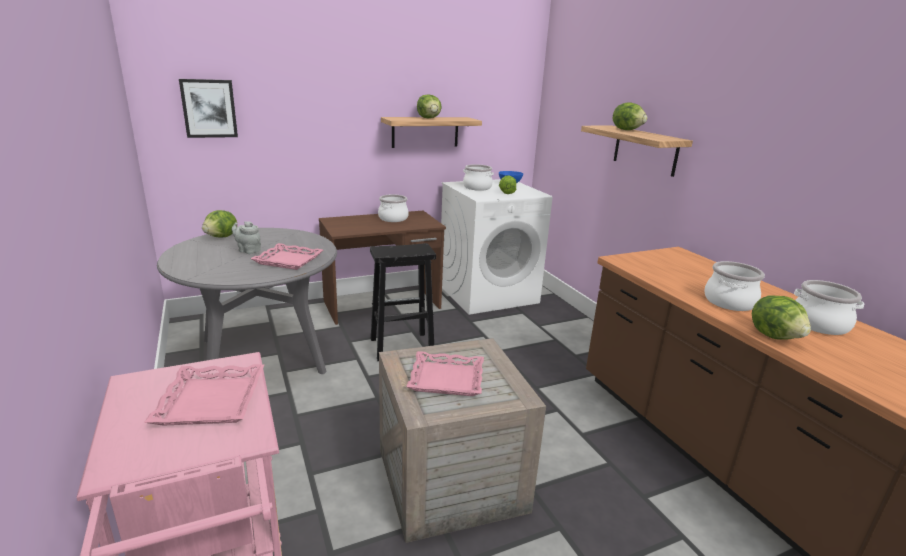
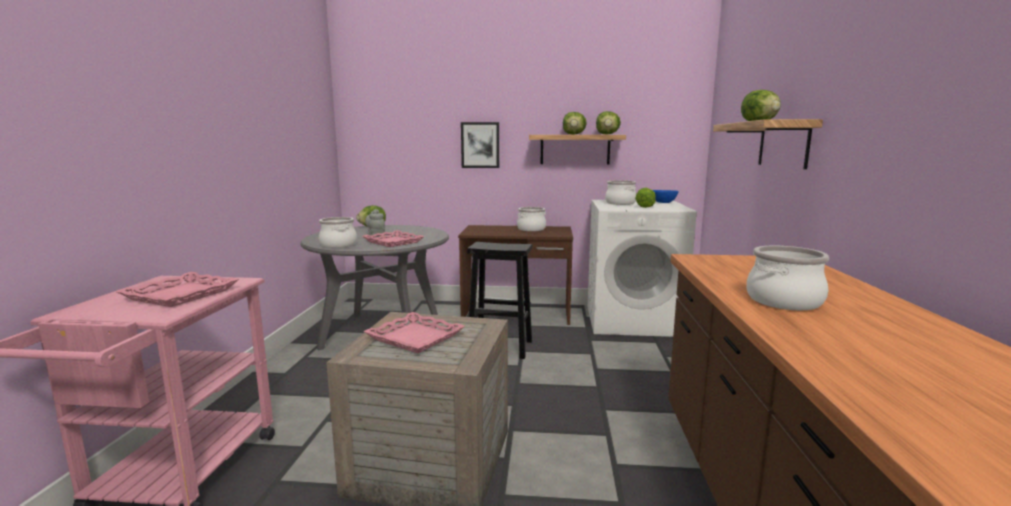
camera: 30 degrees right, 10 degrees down
(209, 108) = (388, 129): picture -> picture (480, 145)
(775, 336) = (796, 335): lettuce -> lettuce (607, 134)
(819, 324) = (910, 338): cooking pot -> cooking pot (339, 244)

